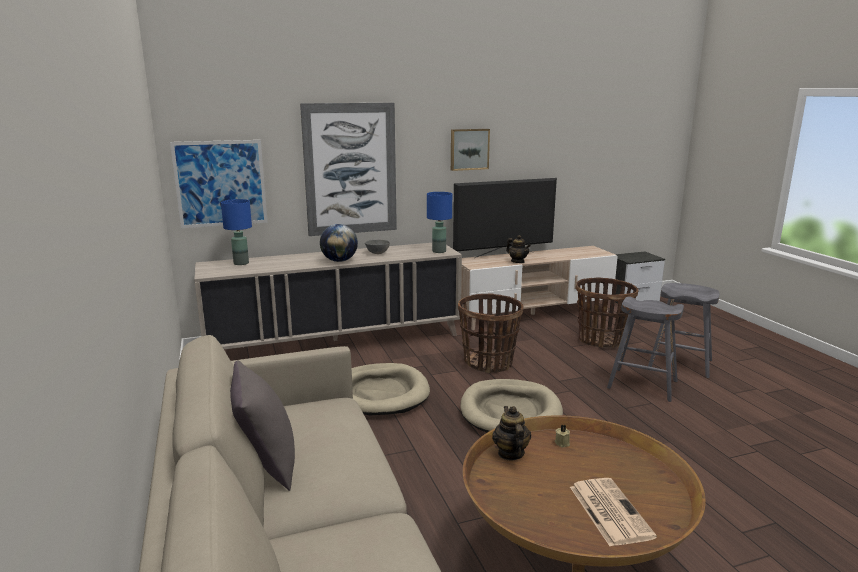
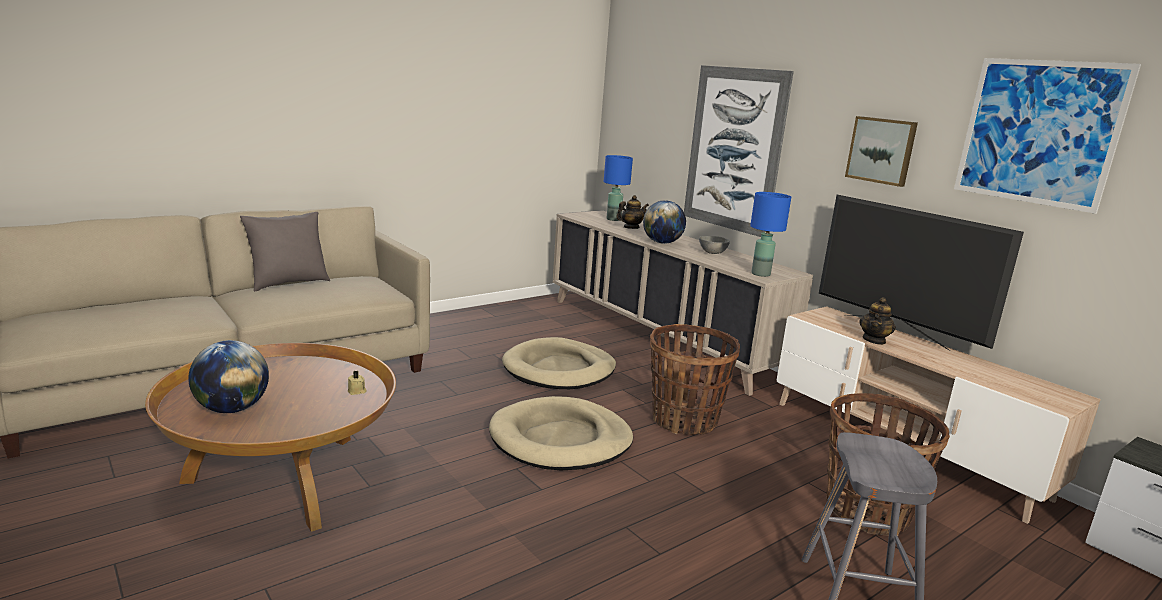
camera: 70 degrees right, 0 degrees up
(220, 183) = (632, 141): picture -> picture (1038, 132)
(510, 453) = (334, 369): teapot -> teapot (631, 227)
(609, 511) = (232, 409): newspaper -> globe
(642, 385) = (721, 548): grey stool -> none

